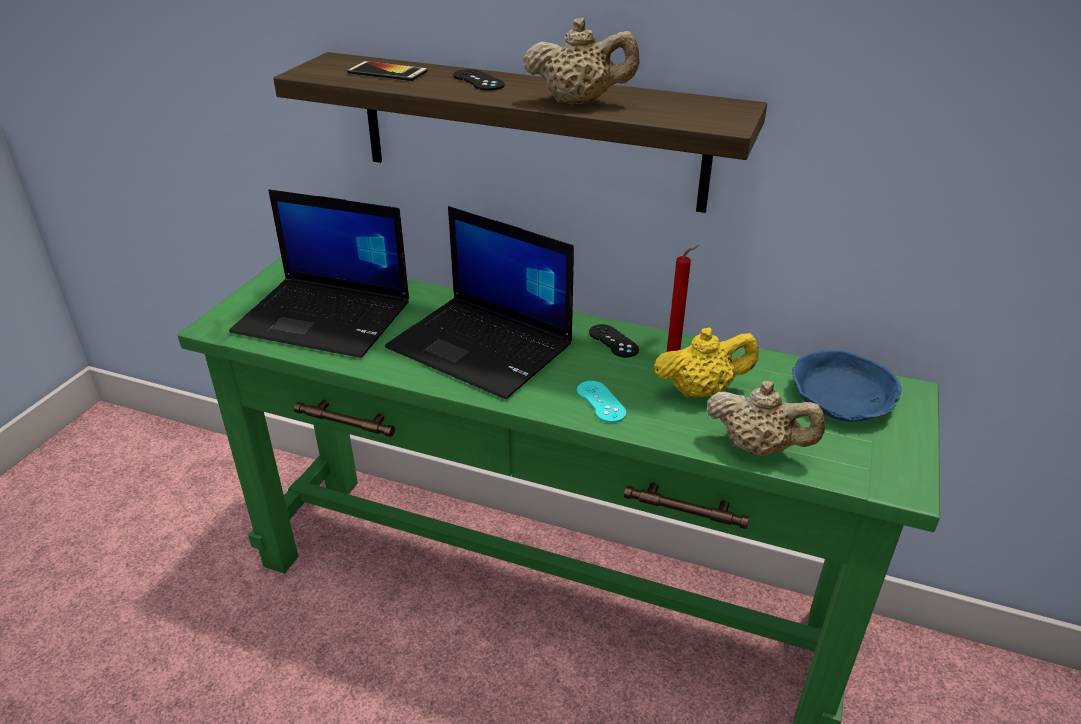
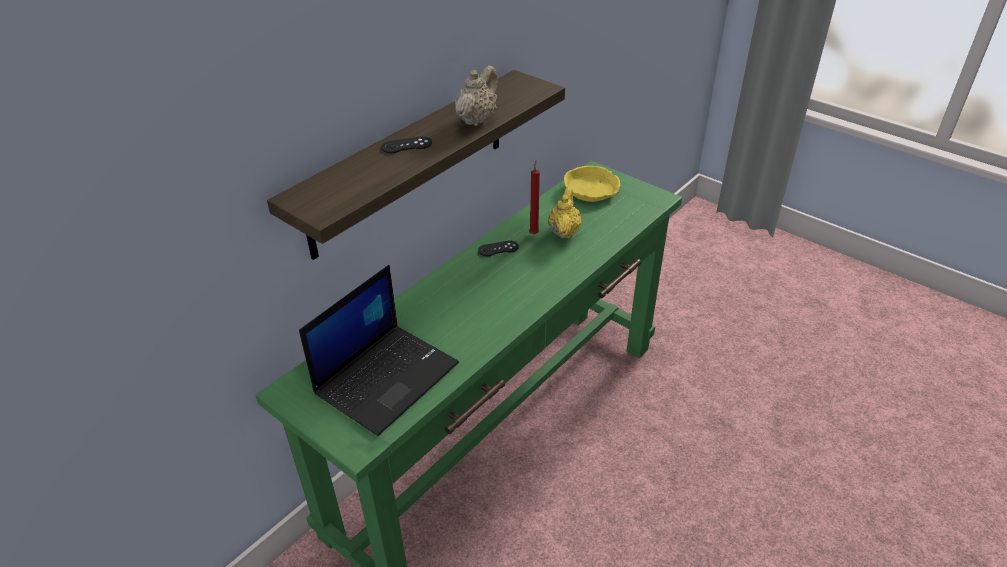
camera: 70 degrees left, 5 degrees up
(387, 73) = (357, 177): phone -> none
(483, 347) = (474, 303): laptop -> none
(601, 402) = (557, 269): turquoise game controller -> none
(758, 448) = (619, 228): beige teapot -> none
(841, 399) = (591, 191): blue bowl -> yellow bowl

